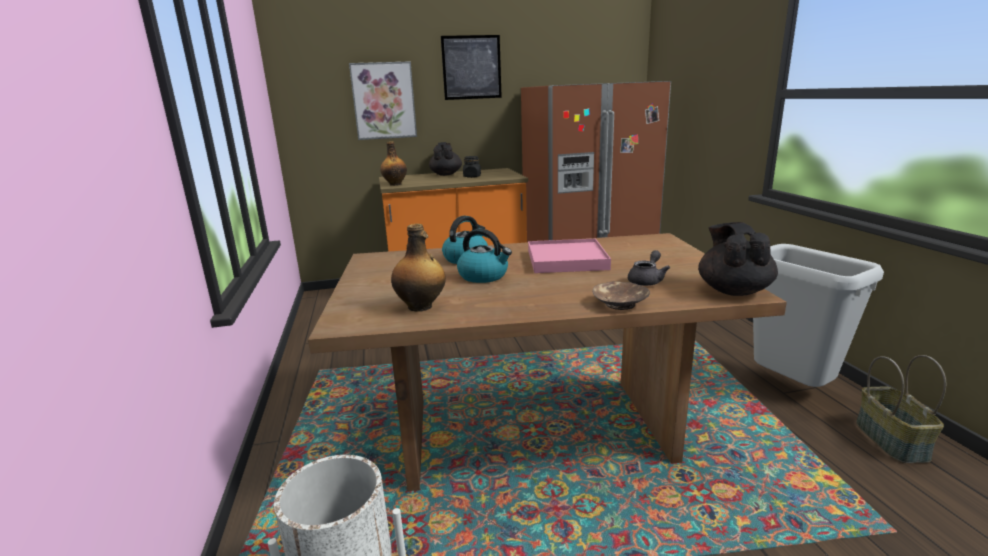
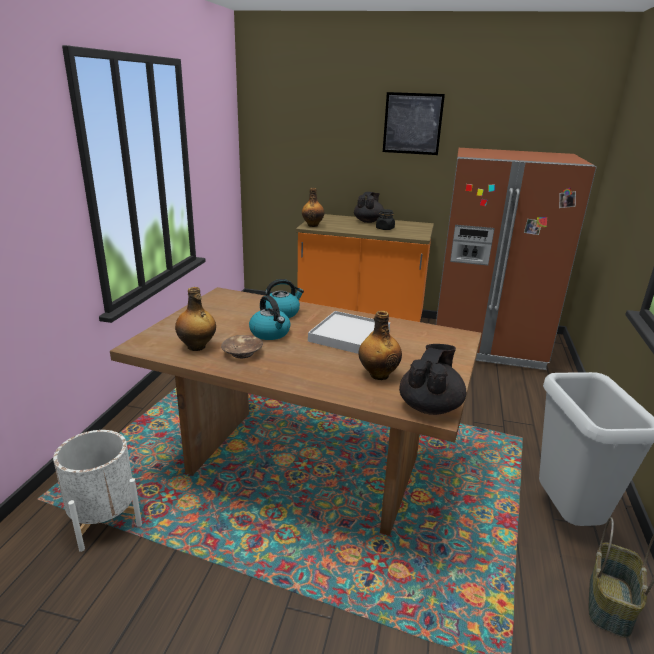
camera: 25 degrees right, 5 degrees up
(384, 101) = (328, 147): picture -> none
(566, 260) = (349, 336): pink tray -> white tray
(620, 303) = (325, 388): brown bowl -> brown bowl (243, 353)
(647, 280) = (378, 374): grey teapot -> bottle

